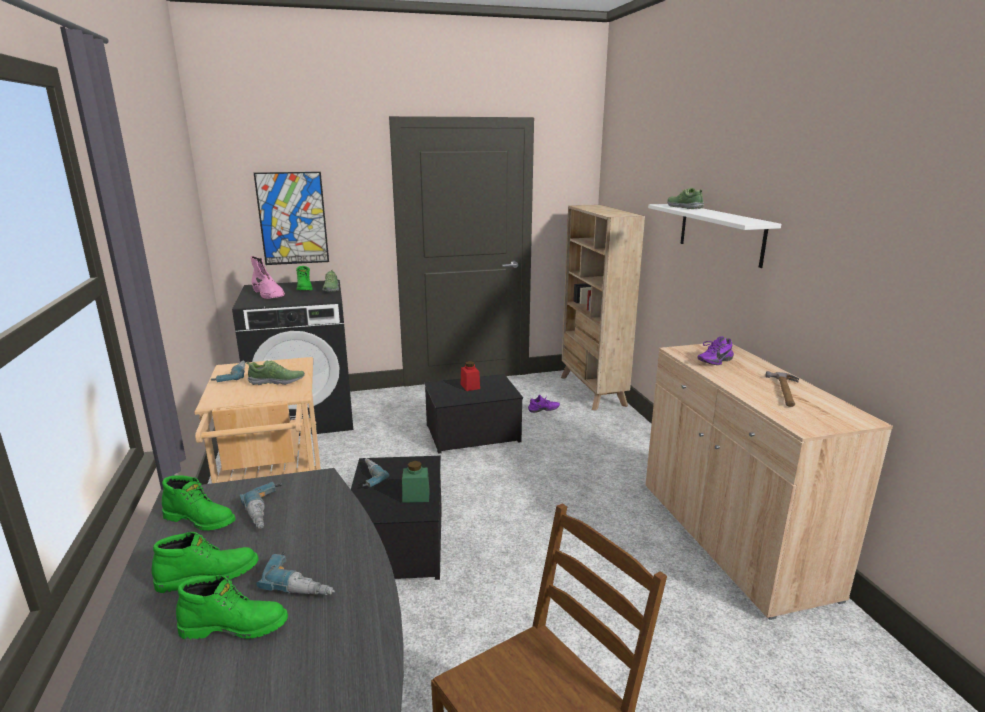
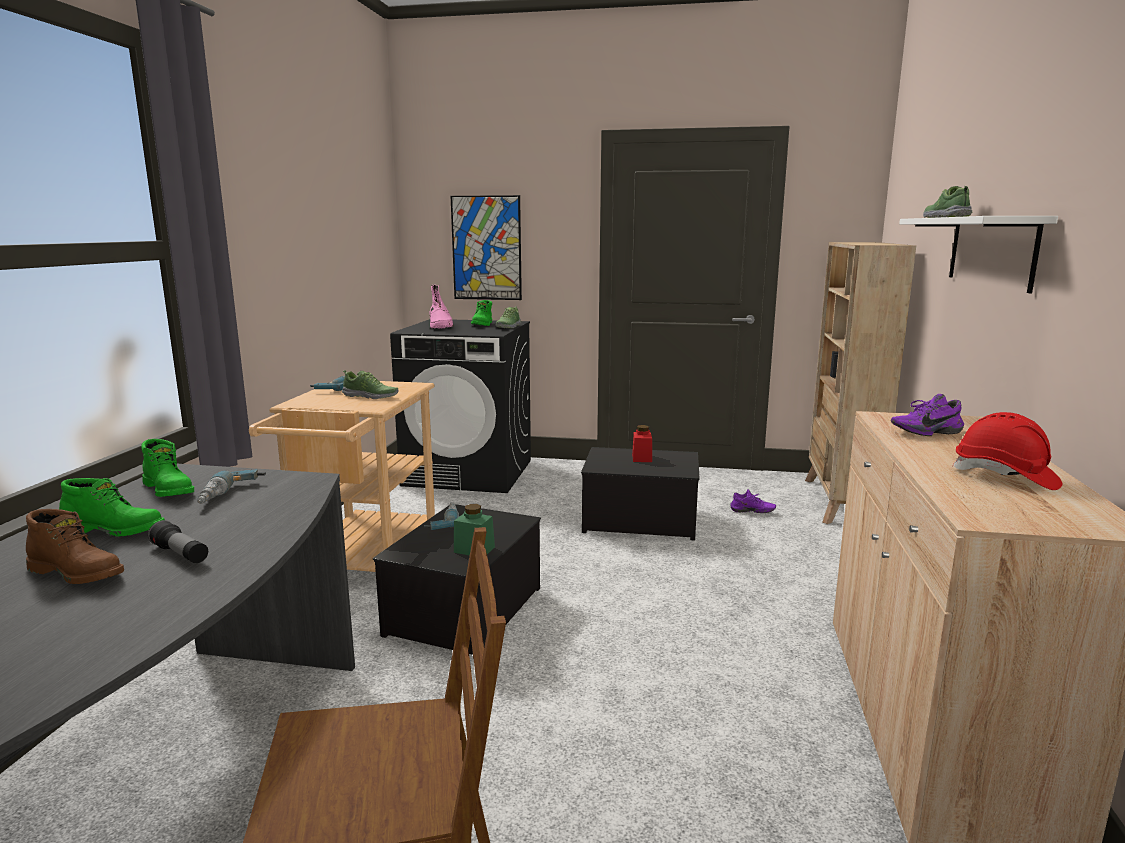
camera: 25 degrees right, 5 degrees down
(235, 626) = (78, 573): green boot -> brown boot
(303, 581) = (180, 554): power drill -> flashlight
(785, 391) = (1005, 476): hammer -> red hard hat

